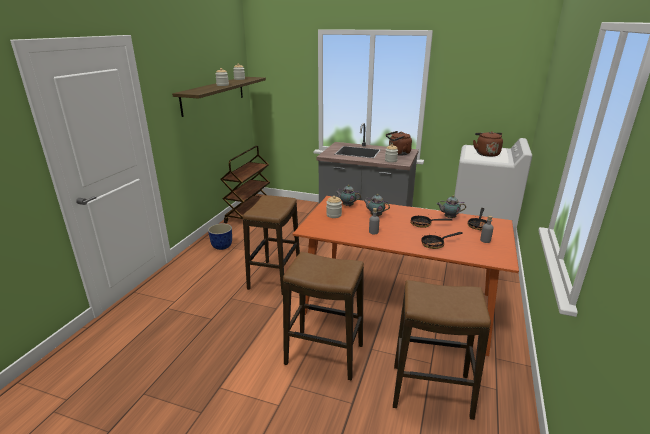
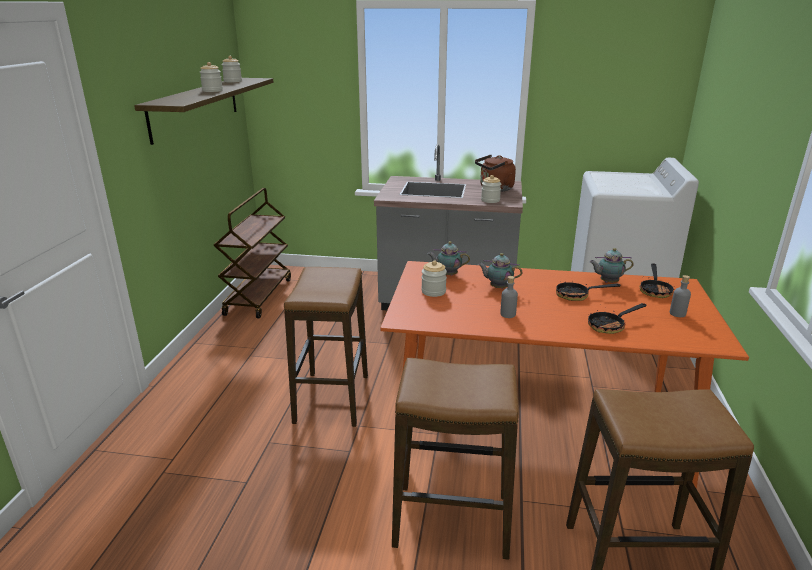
camera: 10 degrees left, 0 degrees up
(222, 246) = (230, 355): planter -> none
(486, 154) = (625, 183): brown kettle -> none

